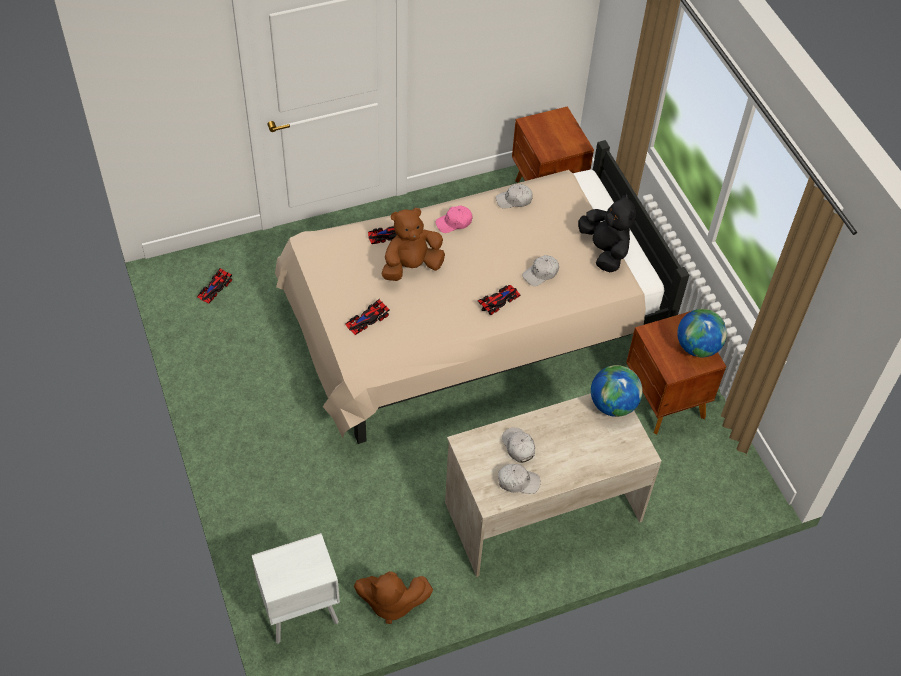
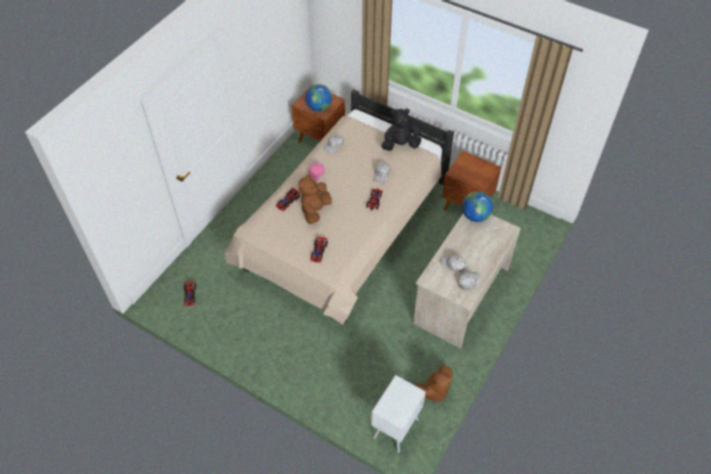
camera: 35 degrees left, 0 degrees up
(605, 251) = (400, 144): black plush toy -> black plush toy turned 45 degrees counterclockwise
(697, 347) = (481, 166): globe -> globe (319, 107)

